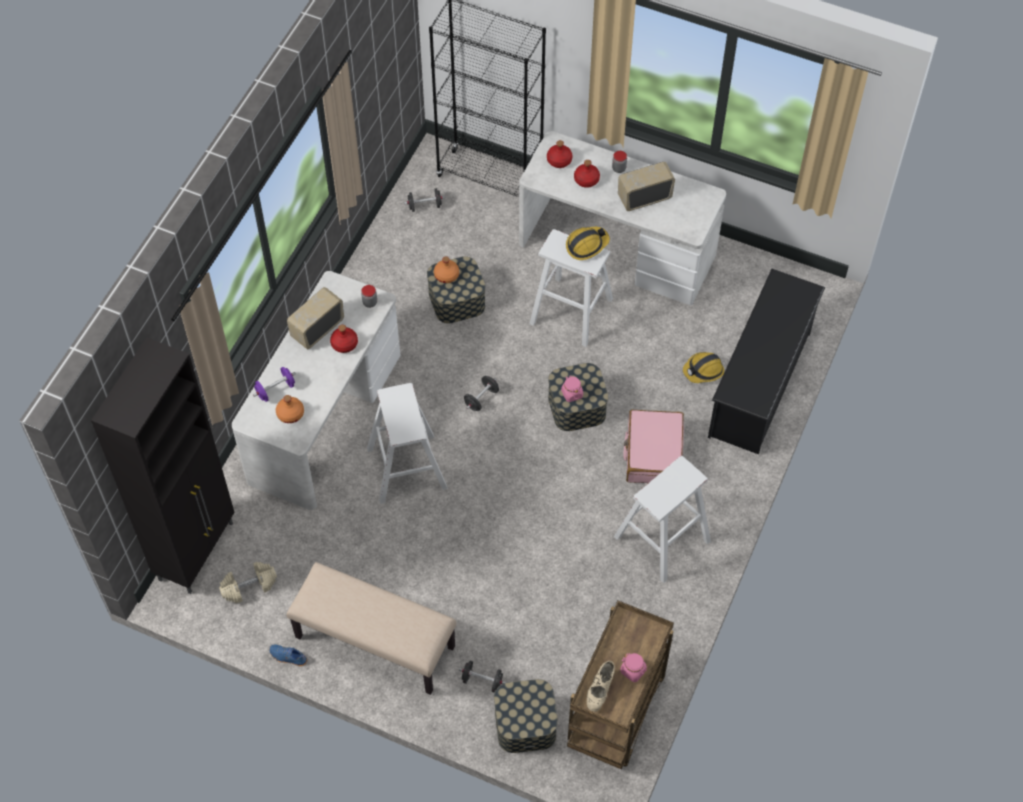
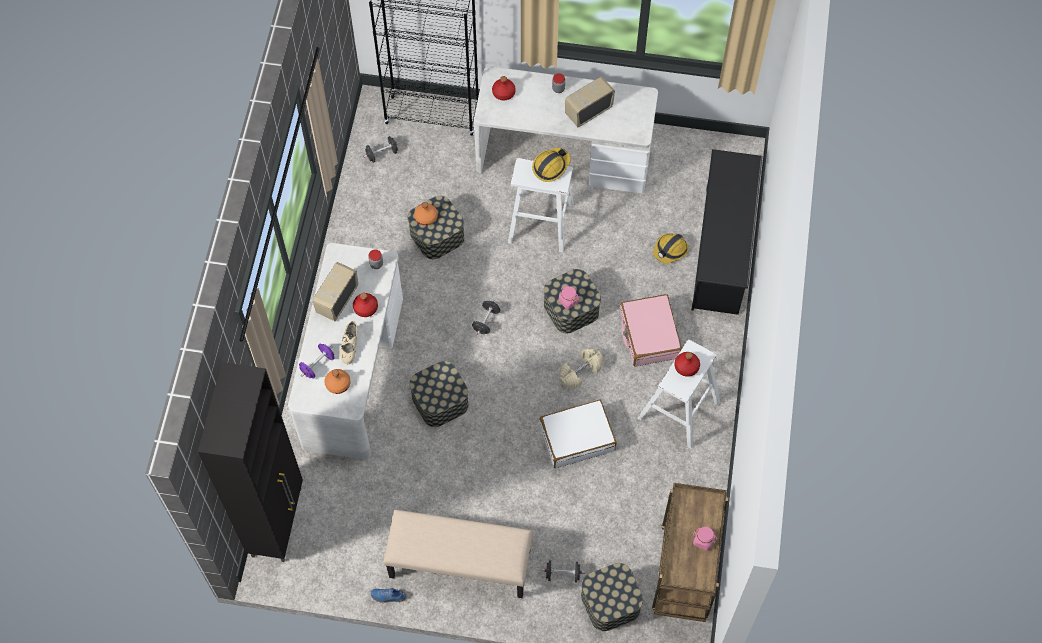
camera: 15 degrees left, 5 degrees up
(249, 586) = (334, 542): beige dumbbell -> beige dumbbell (580, 371)
(407, 468) = (440, 401): white stool -> storage box
(542, 541) = (577, 438): none -> white suitcase
(586, 180) = (532, 106): red bottle -> red bottle (686, 367)
(600, 690) = (681, 565): beige shoe -> beige shoe (350, 347)

